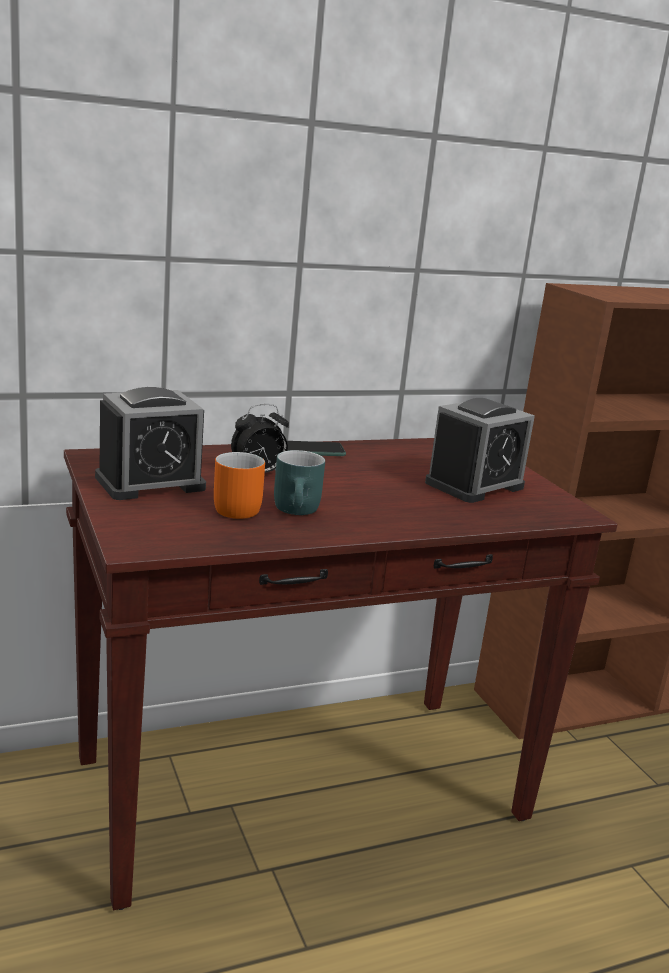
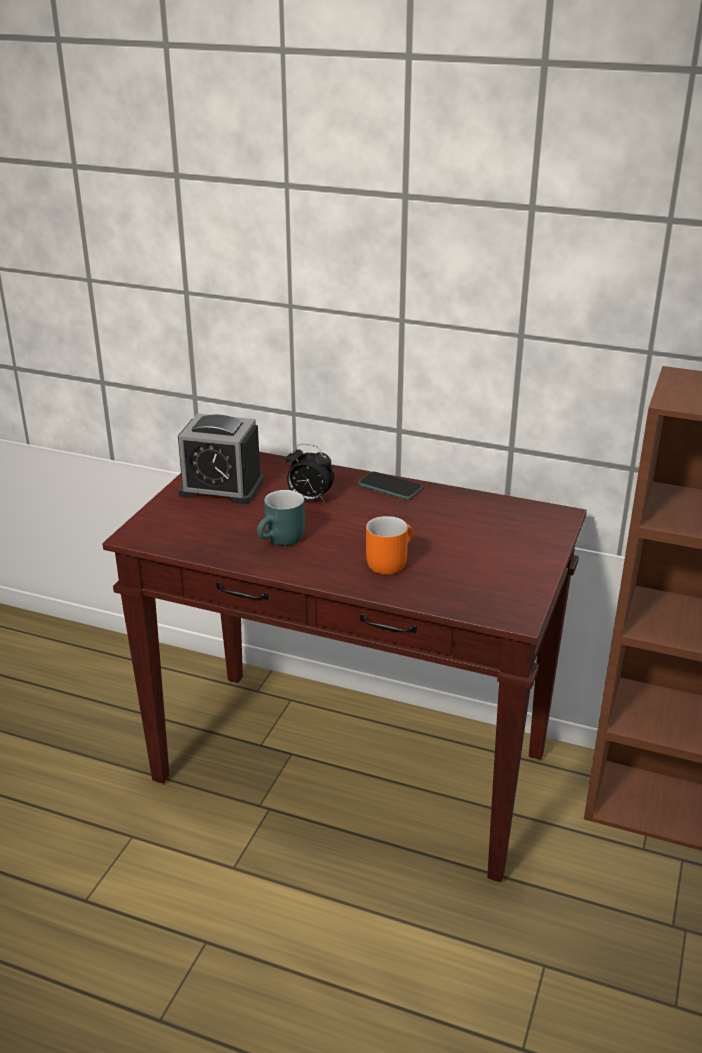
camera: 45 degrees right, 10 degrees up
(234, 507) = (242, 524): orange mug -> orange mug (388, 561)
(474, 485) = (472, 559): alarm clock -> none

